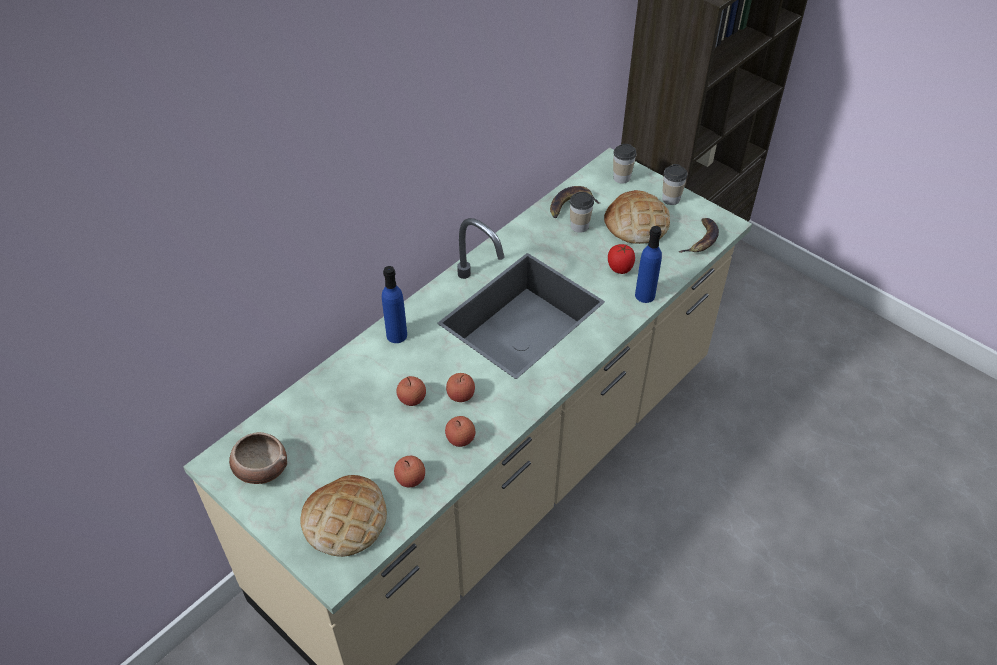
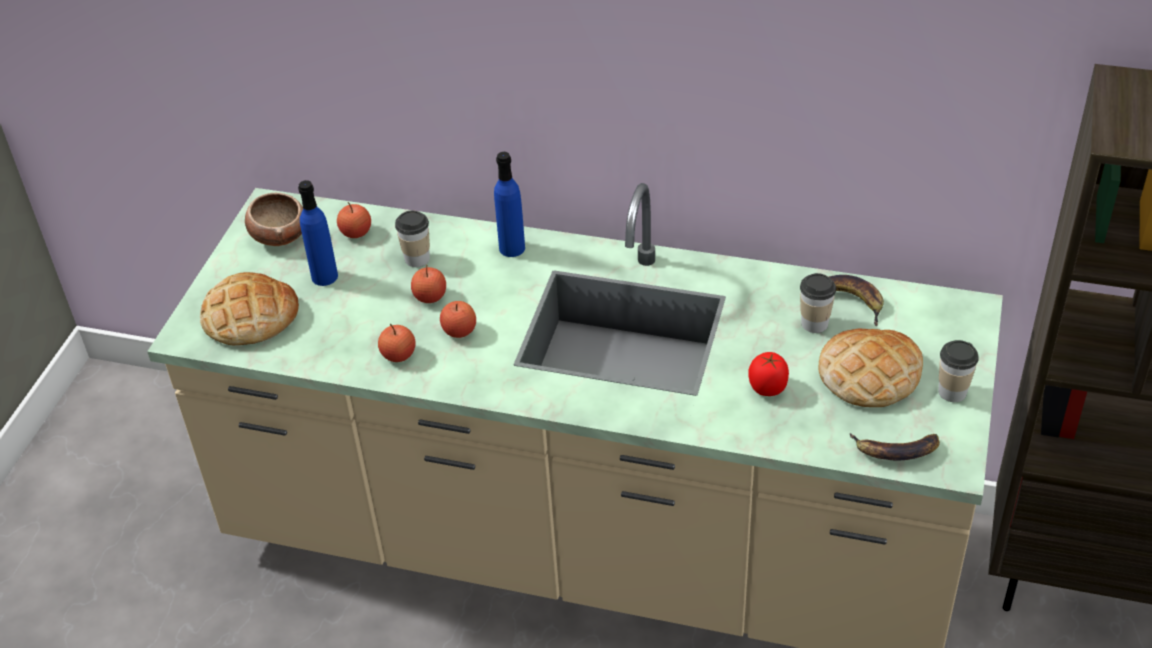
camera: 65 degrees right, 5 degrees down
(410, 479) = (324, 340): apple -> apple (356, 232)
(621, 178) = (949, 328): cup -> cup (417, 259)
(645, 295) = (738, 428): blue bottle -> blue bottle (324, 276)

